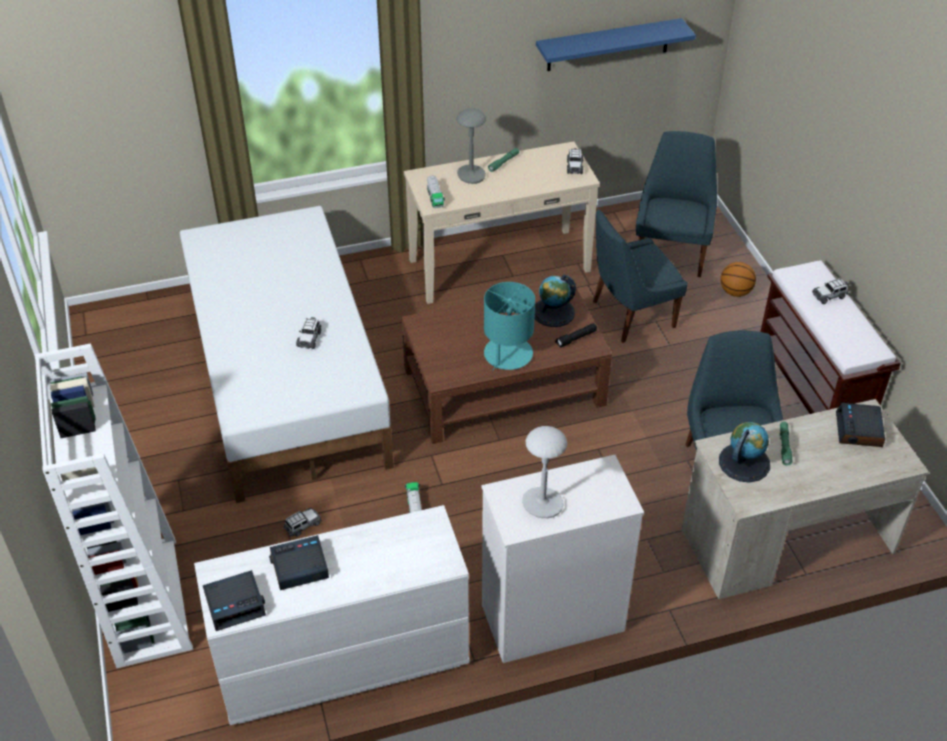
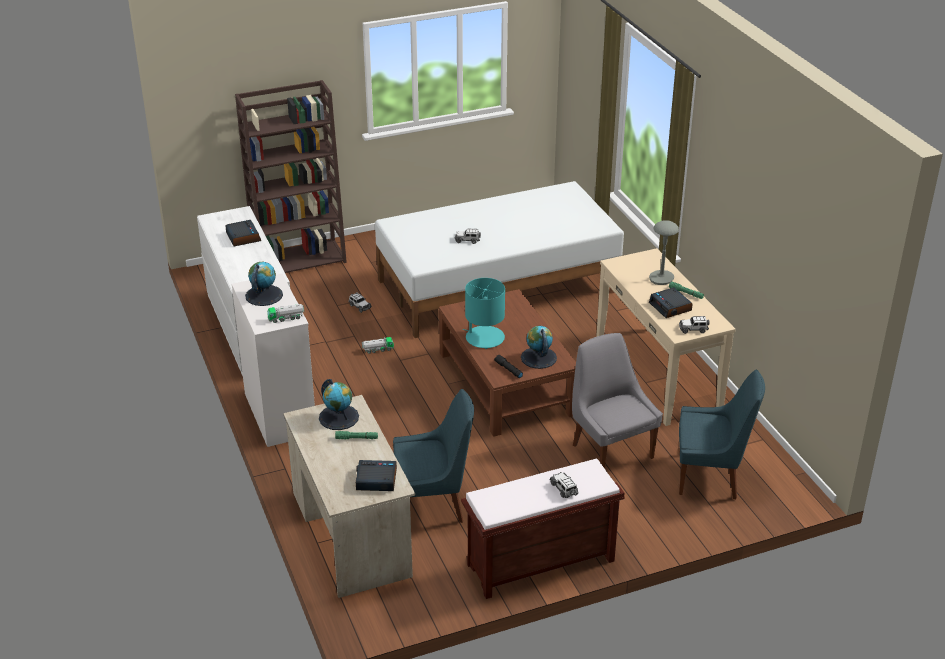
camera: 85 degrees right, 10 degrees down
(145, 600) = (300, 259): white bookcase -> brown bookcase
(235, 604) = (218, 221): alarm clock -> alarm clock (670, 307)
(435, 198) = (624, 264): toy truck -> toy truck (286, 318)
(542, 504) = (264, 295): grey table lamp -> globe
(608, 45) = (788, 274): blue shelf -> none
(630, 315) = (610, 449): blue chair -> grey chair
(735, 292) = (663, 517): basketball -> none

